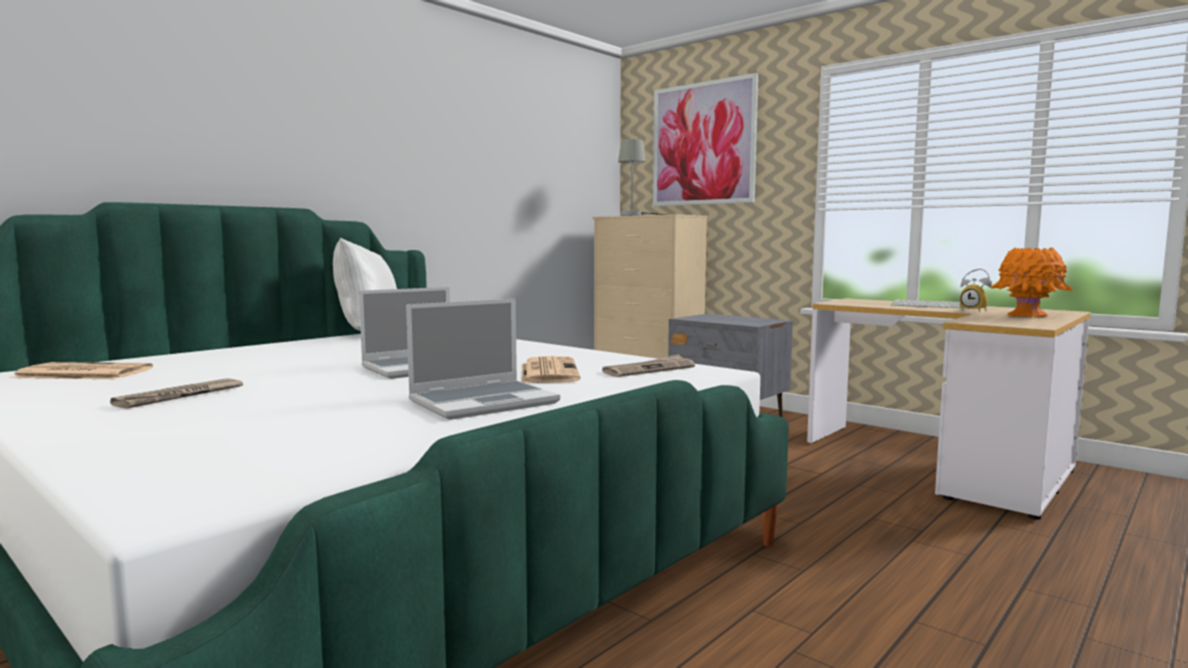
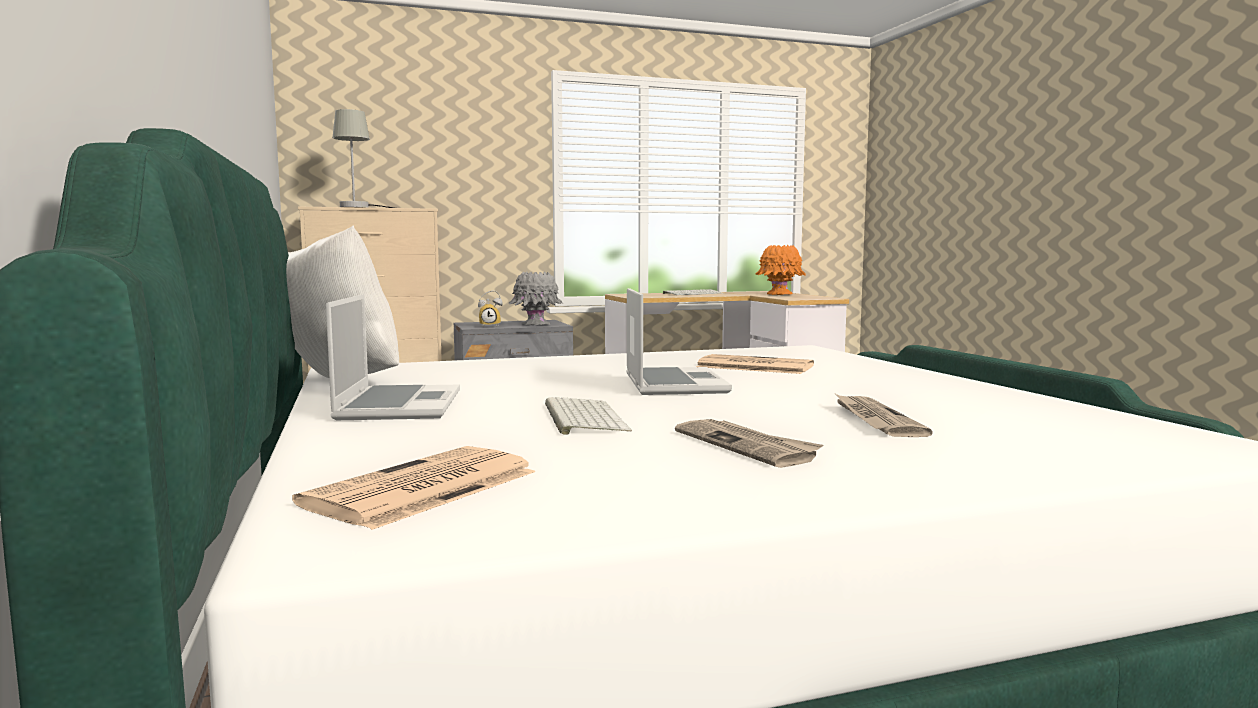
camera: 60 degrees left, 0 degrees up
(272, 369) = (582, 417): none -> keyboard
(484, 402) = (882, 384): laptop -> laptop (398, 406)
(649, 369) = (776, 354): newspaper -> newspaper (875, 420)
(703, 144) = (414, 127): picture -> none
(741, 322) = (536, 324): none -> grey vase
(975, 311) = (738, 294): alarm clock -> alarm clock (490, 326)

